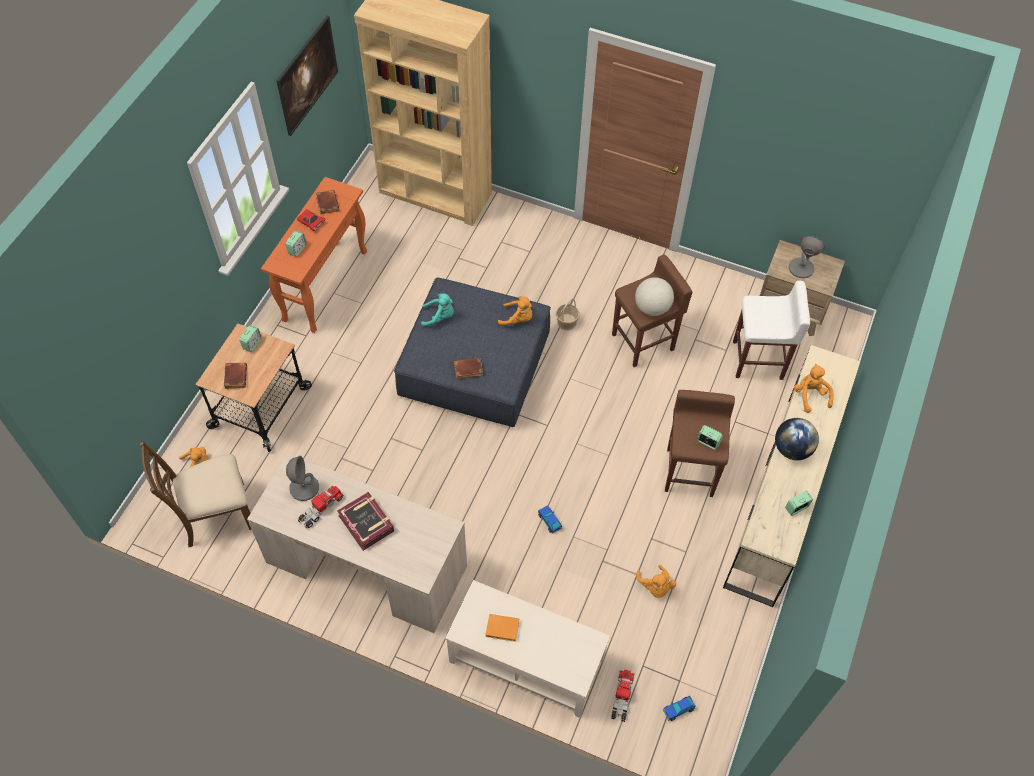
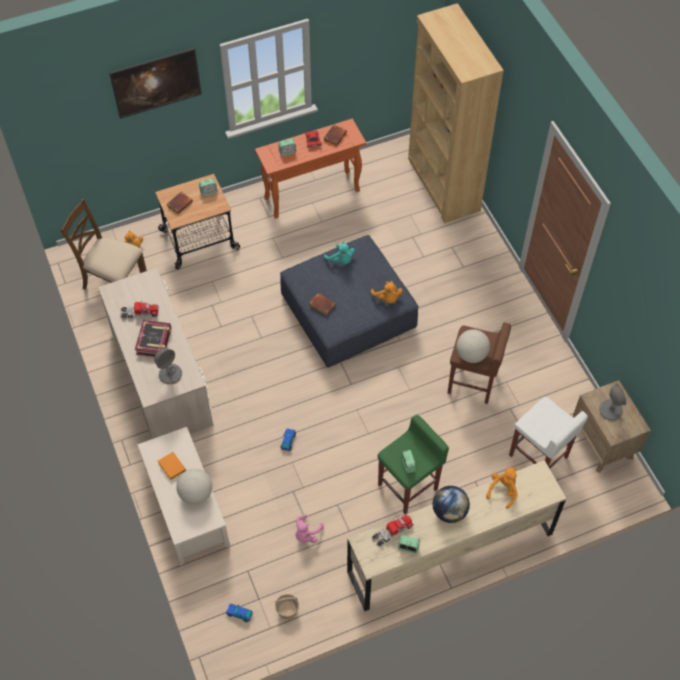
camera: 45 degrees right, 0 degrees up
(304, 487) = (144, 294): grey table lamp -> grey table lamp (170, 374)
(310, 89) = (372, 51): picture -> picture (158, 94)
(552, 632) = (196, 494): none -> globe
(567, 322) = (436, 330): basket -> basket (287, 610)
(622, 697) = (216, 576): toy truck -> toy truck (392, 532)
(655, 587) = (306, 534): orange plush toy -> pink plush toy
(690, 471) = (408, 486): brown stool -> green stool

